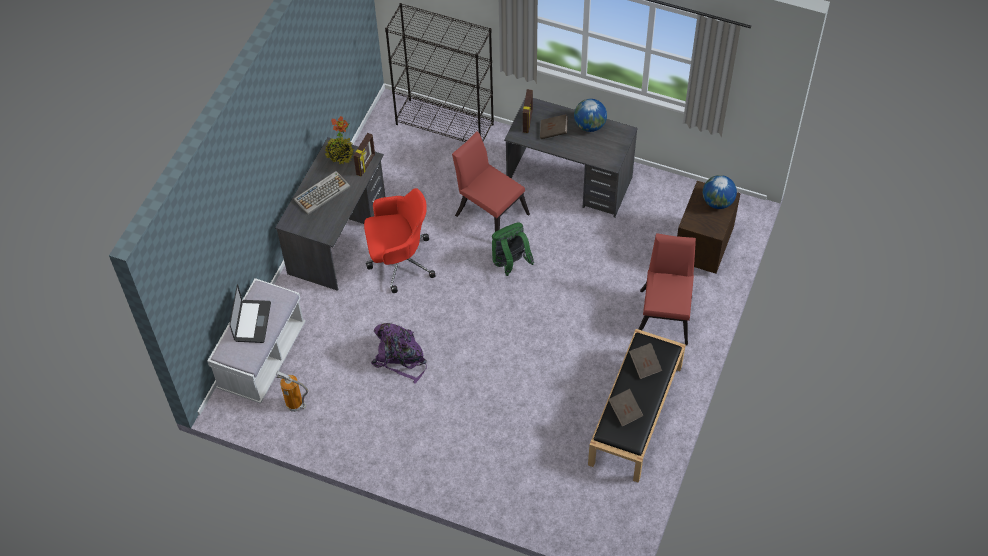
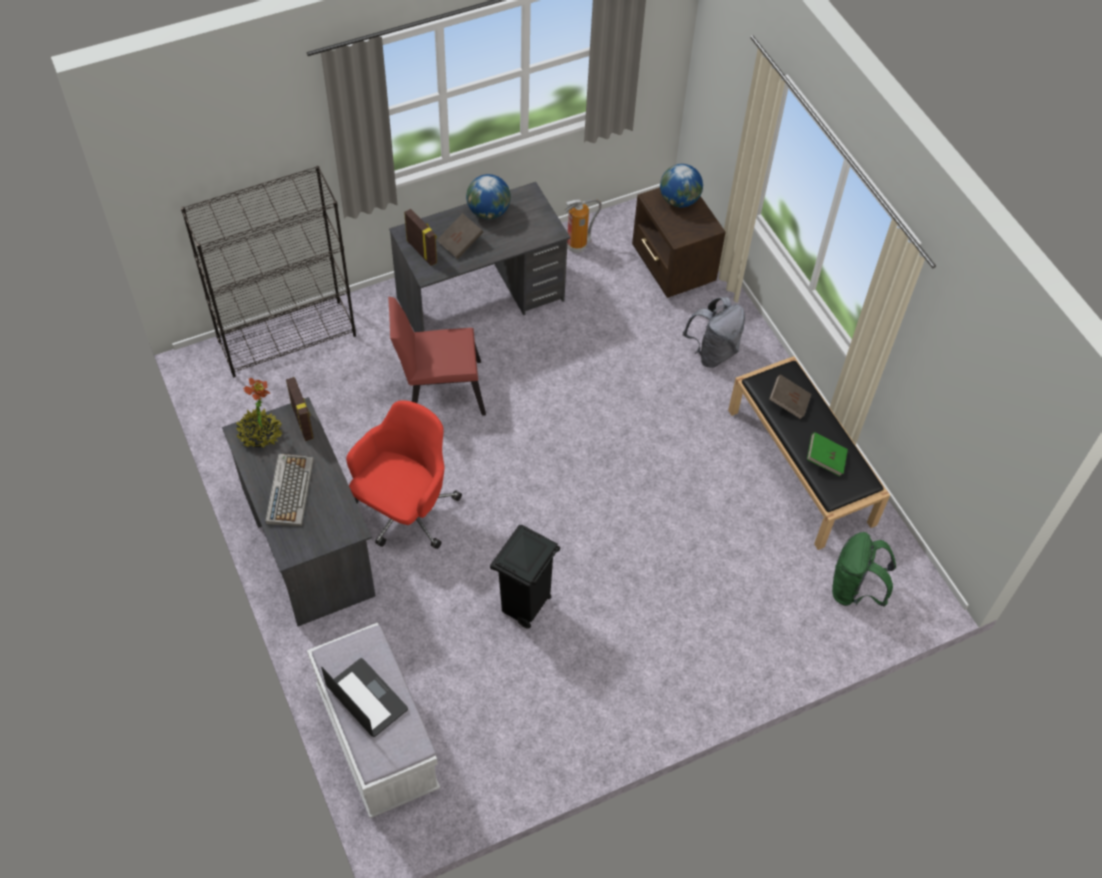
camera: 50 degrees left, 0 degrees up
(296, 405) = (475, 755): fire extinguisher -> fire extinguisher (577, 246)
(400, 358) = (524, 607): purple backpack -> black trash can
(510, 263) = (519, 422): green backpack -> green backpack (854, 590)
(625, 411) = (825, 459): brown book -> green book
(665, 313) = (713, 352): red chair -> grey backpack

